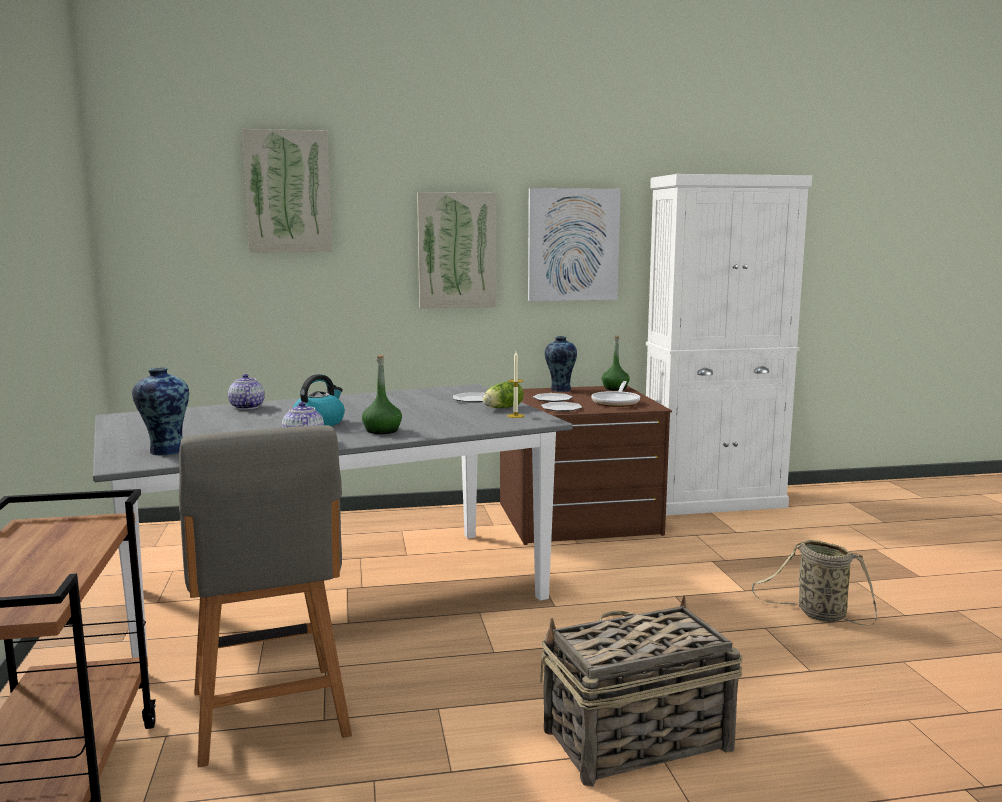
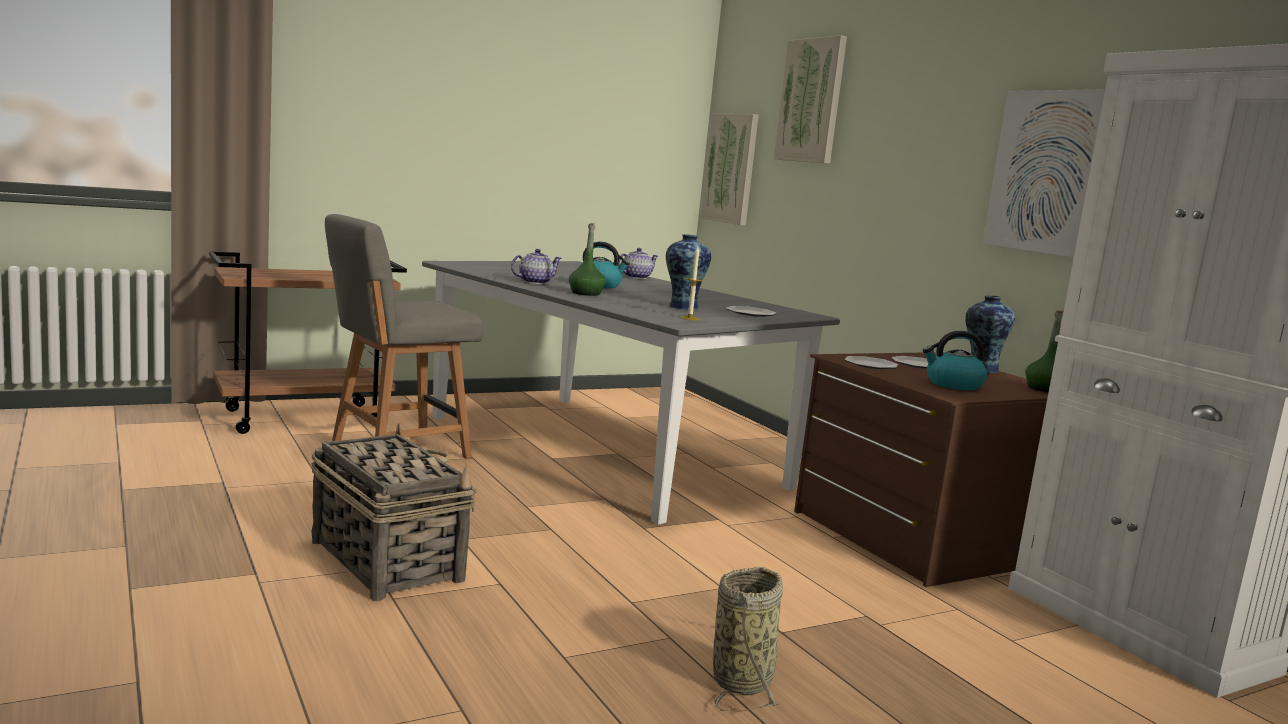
camera: 70 degrees right, 0 degrees up
(165, 451) = (485, 267): vase -> vase (683, 307)
(456, 250) = (927, 170): picture -> picture (730, 168)
(501, 408) = (720, 317): lettuce -> none
(616, 402) = (953, 385): frying pan -> kettle

